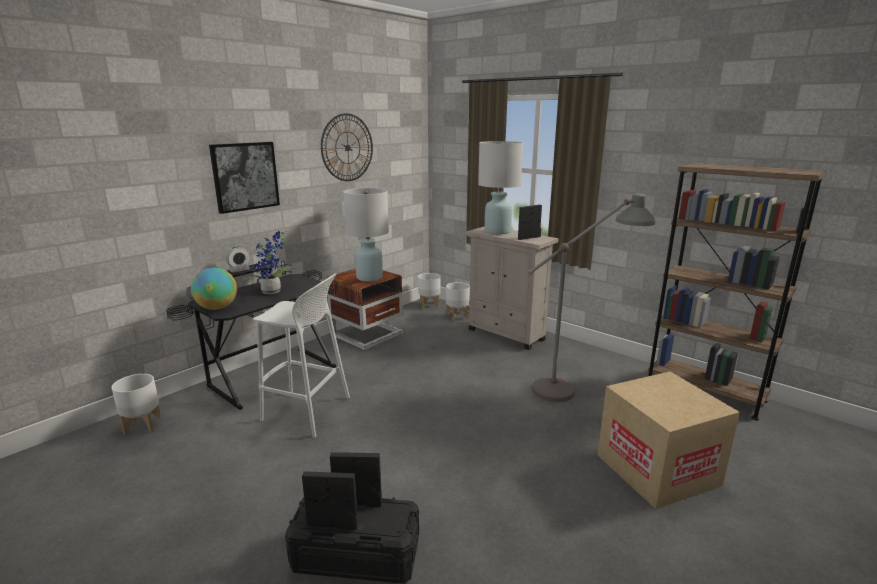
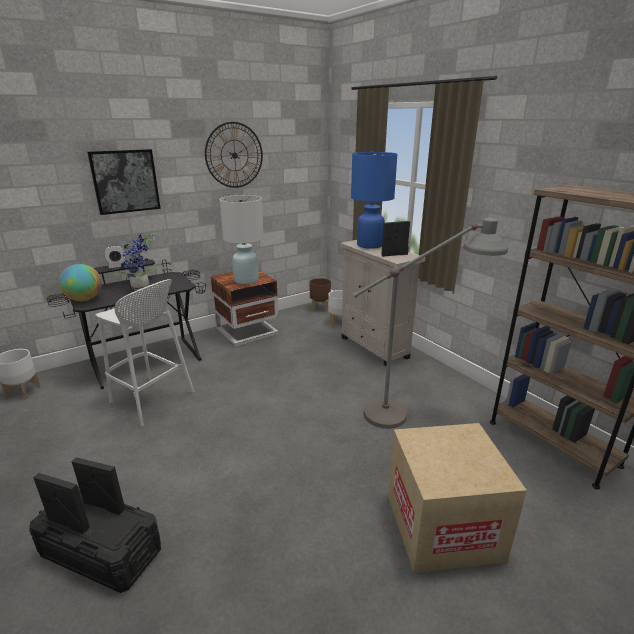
camera: 15 degrees right, 5 degrees up
(429, 305) = (319, 308): white planter -> brown planter
(497, 231) = (370, 245): white table lamp -> blue table lamp

